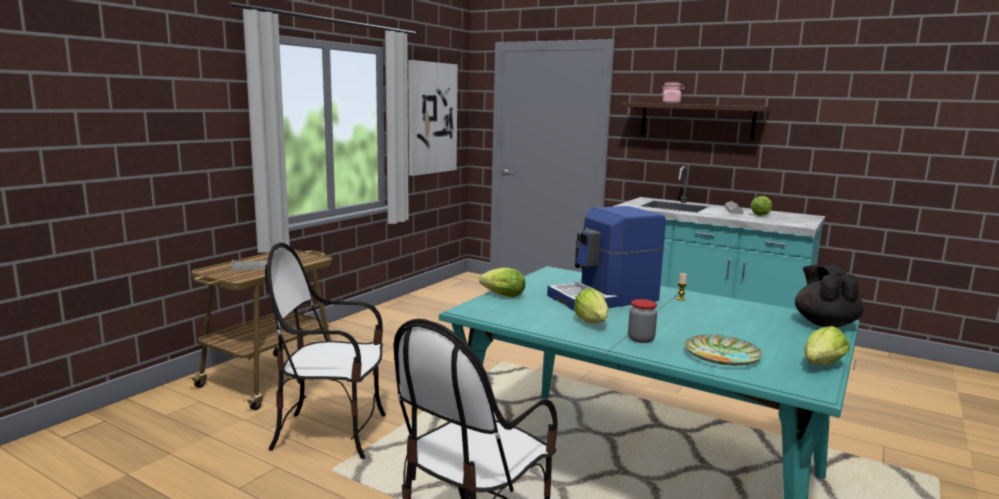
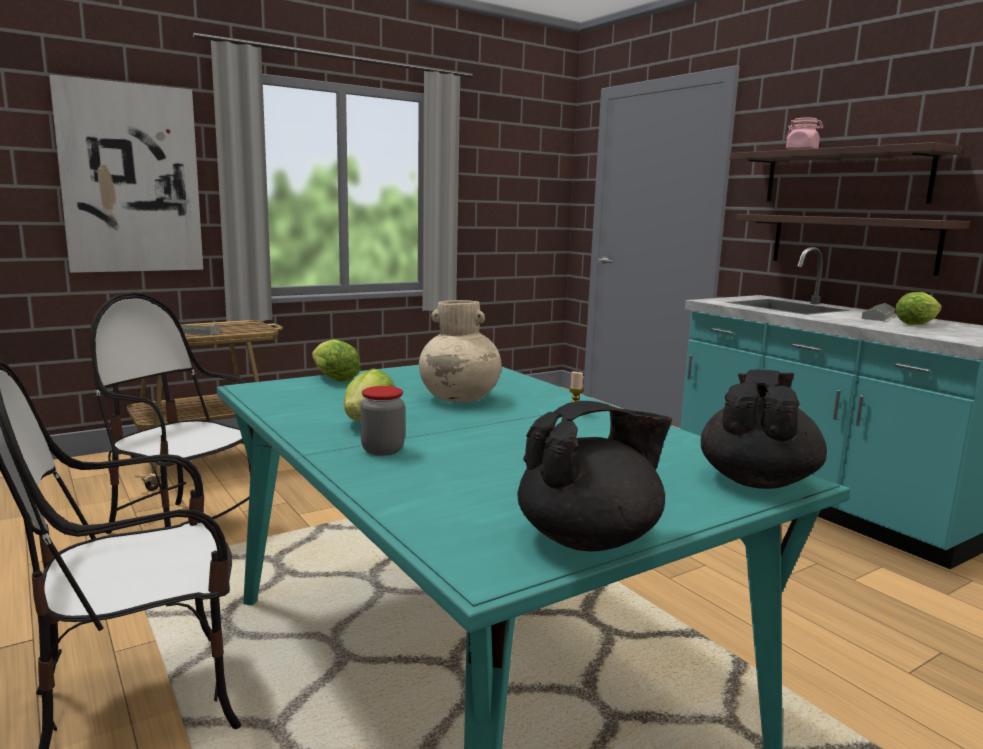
camera: 25 degrees right, 0 degrees up
(431, 118) = (506, 186): picture -> picture (131, 179)
(605, 298) = (460, 399): coffee machine -> beige vase
(703, 162) = (851, 242): none -> shelf
(722, 355) = (453, 490): plate -> none
(820, 366) = (590, 539): lettuce -> black teapot

